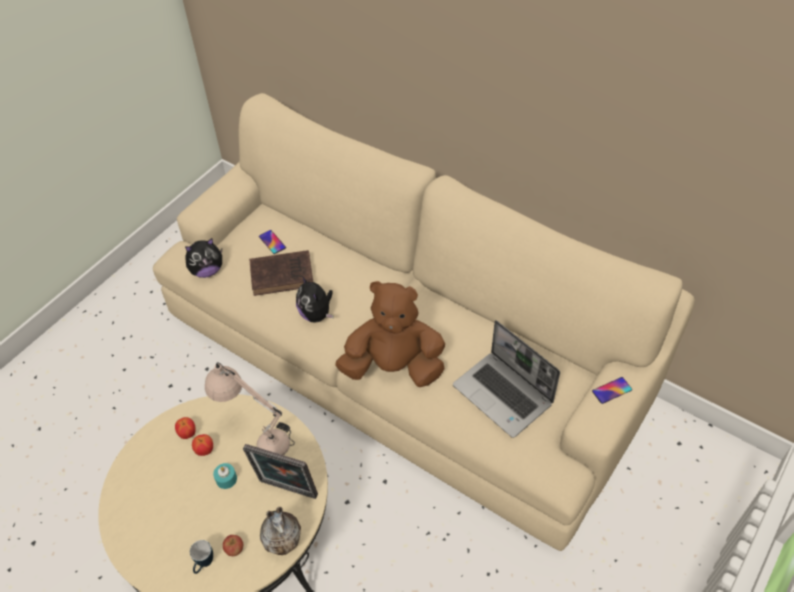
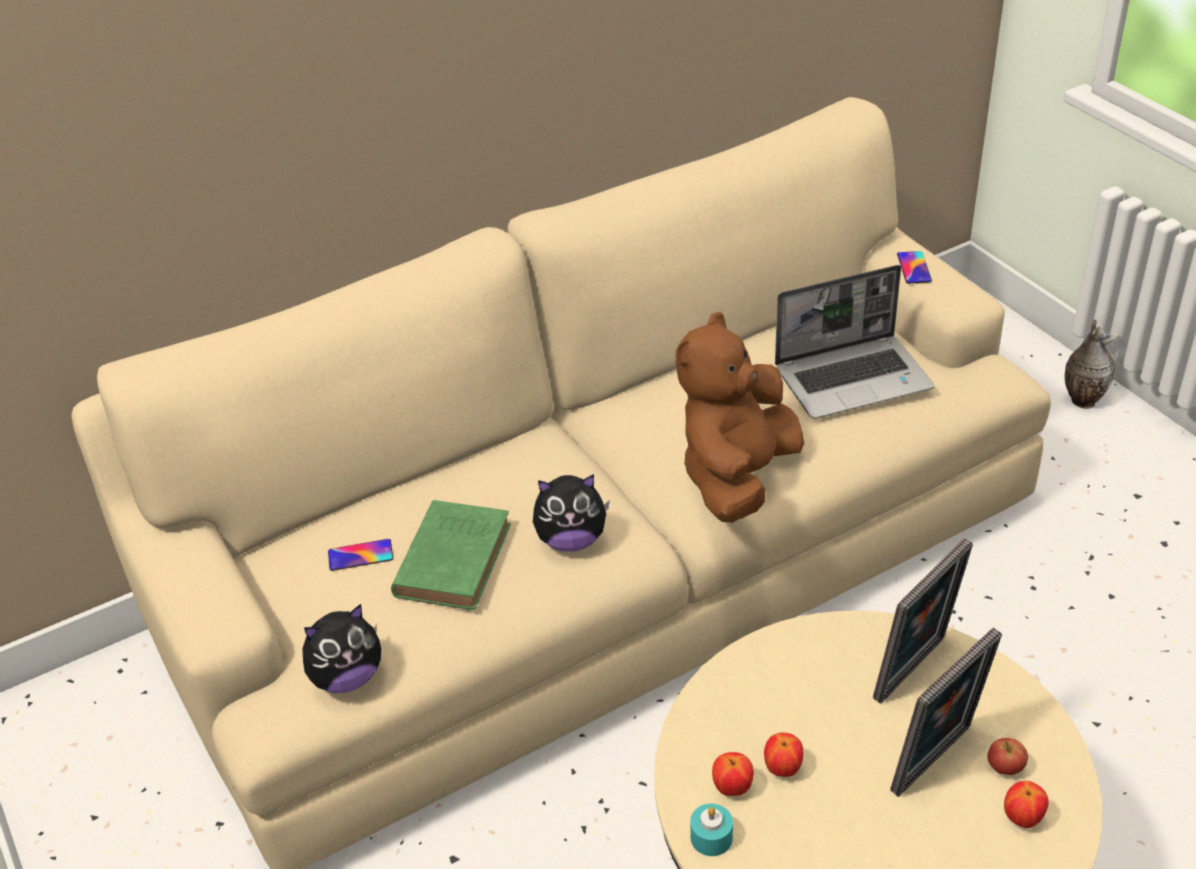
camera: 65 degrees left, 10 degrees down
(204, 564) = (1022, 818): mug -> apple
(207, 271) = (347, 677): plush toy -> plush toy turned 60 degrees clockwise
(226, 479) = (857, 750): turquoise candle -> turquoise candle (711, 837)
(228, 516) = (936, 763): none -> picture frame
(258, 437) = (787, 686): beige table lamp -> none
(284, 275) = (454, 558): brown book -> green book
(285, 544) = (1015, 697): vase -> vase (1081, 400)

